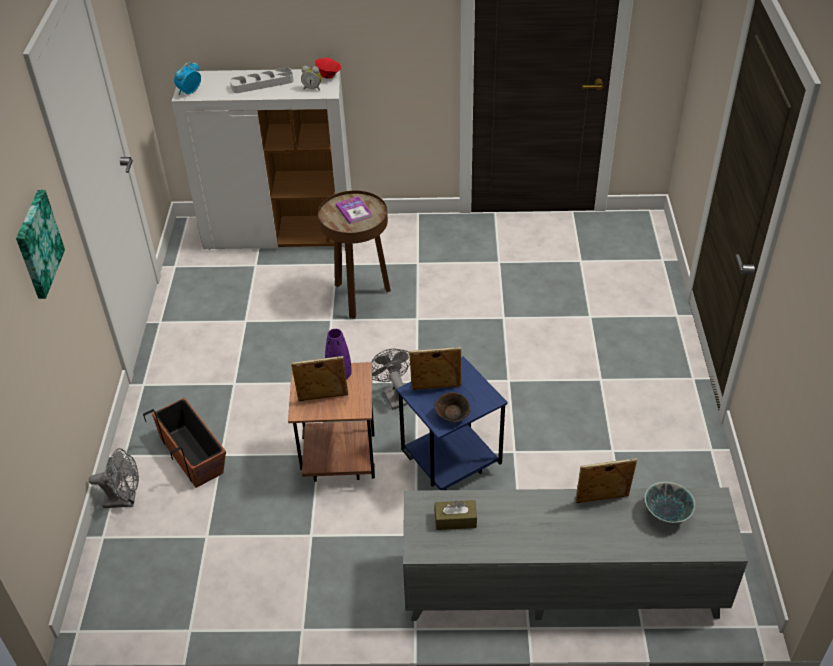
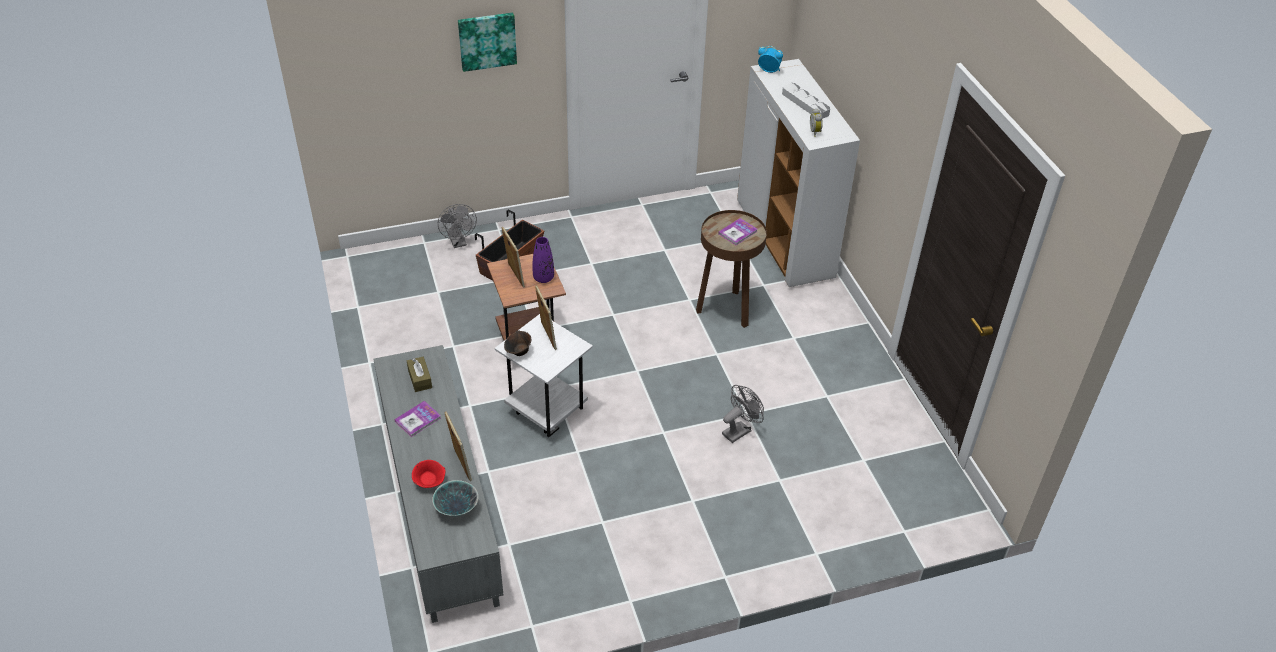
camera: 70 degrees right, 0 degrees up
(328, 76) = (842, 136): red bowl -> red bowl (430, 482)
(392, 395) = (614, 358): grey fan -> grey fan (739, 430)
(451, 468) = (545, 413): blue side table -> white side table
(522, 531) = (418, 420): none -> book

